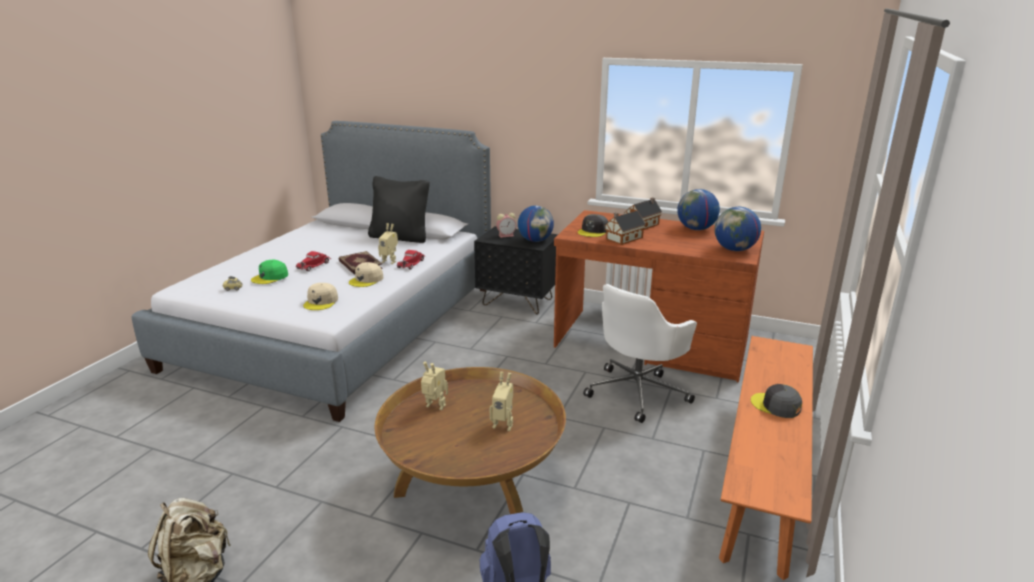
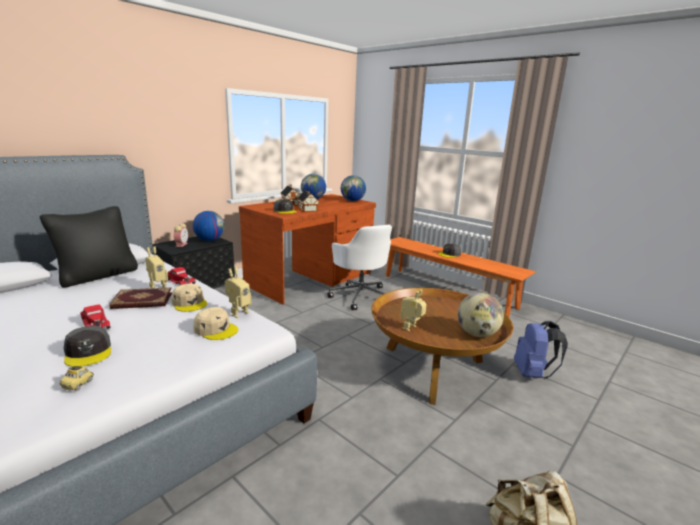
camera: 70 degrees left, 5 degrees down
(270, 277) = (88, 352): green cap -> grey cap
(446, 457) = (477, 334): none -> globe
(503, 424) = (442, 311): toy robot -> toy robot (238, 313)

